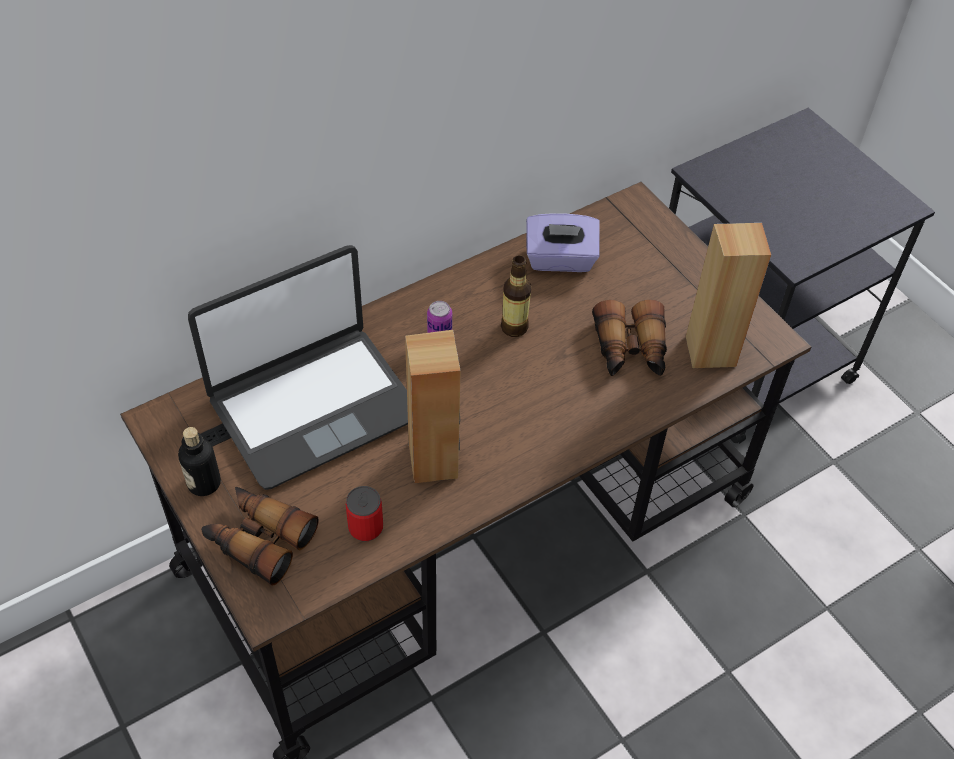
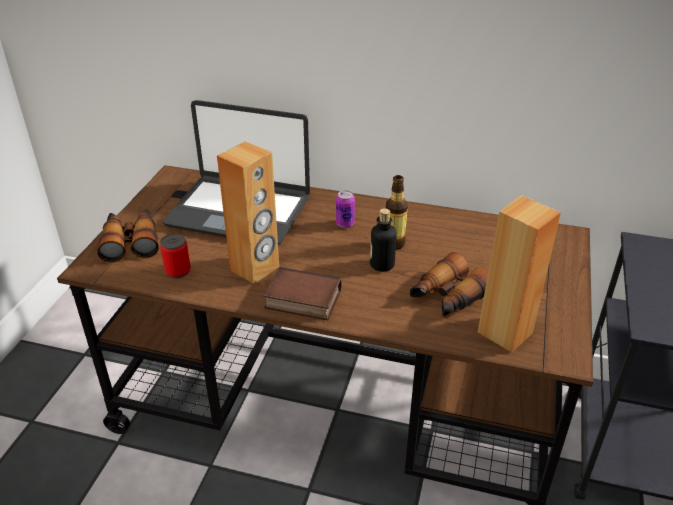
camera: 50 degrees right, 15 degrees down
(204, 483) = (149, 207): bottle -> bottle (382, 264)
(523, 458) = (301, 300): none -> book
(560, 260) = (472, 232): purple tissue box -> none

